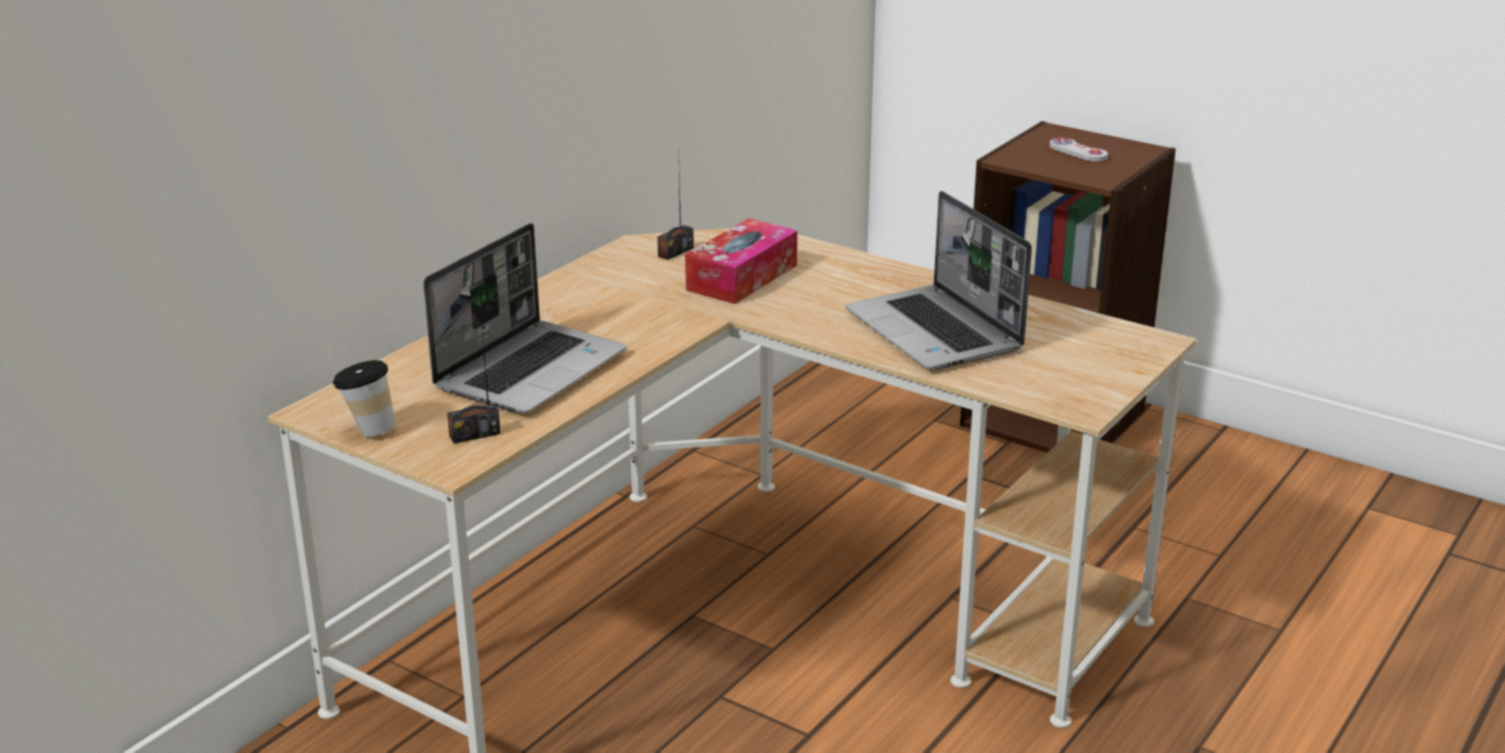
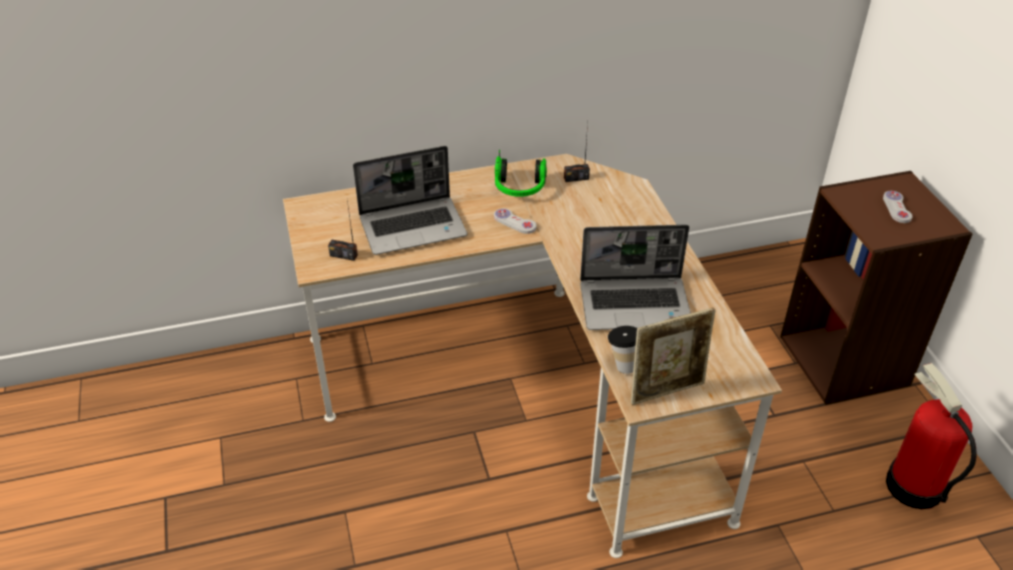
camera: 40 degrees right, 15 degrees up
(368, 430) = (308, 229): cup -> cup (622, 364)
(618, 286) = (519, 189): none -> headphones
(665, 317) = (514, 222): none -> white game controller
(742, 277) = (586, 213): tissue box -> none
(936, 332) = (636, 304): laptop -> laptop turned 105 degrees counterclockwise
(1090, 387) = (667, 390): none -> picture frame
(1260, 495) = (913, 486): none -> fire extinguisher

